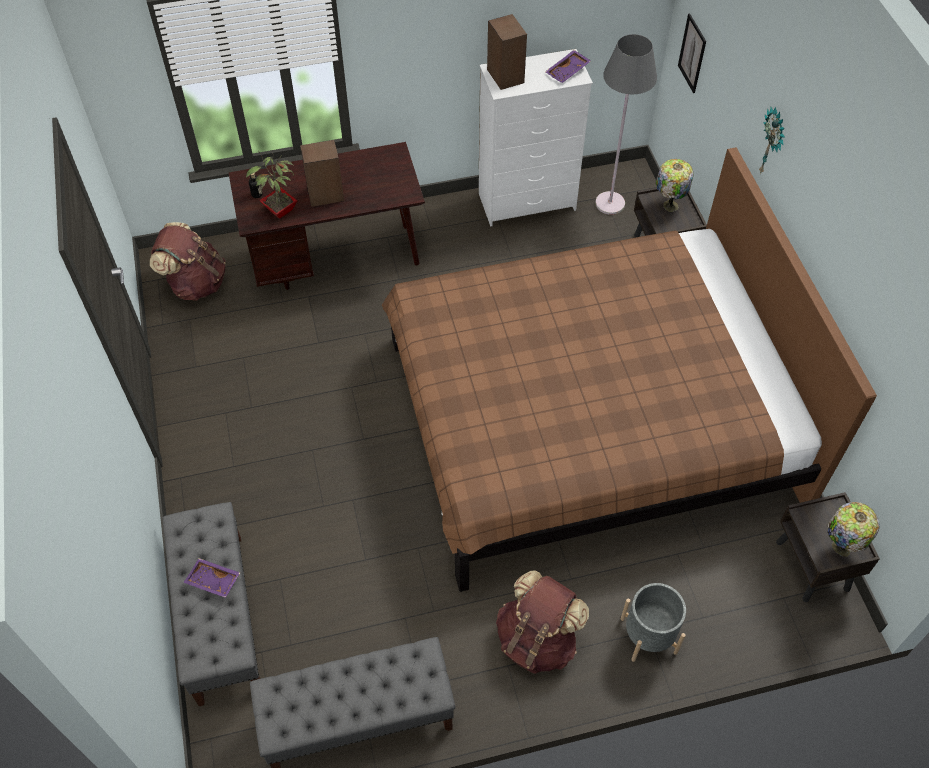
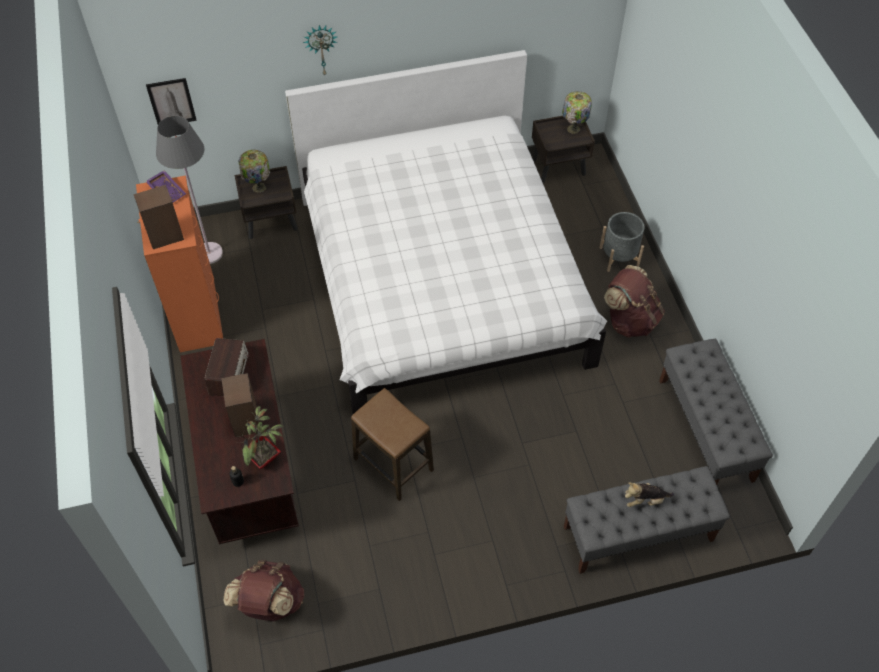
camera: 90 degrees left, 0 degrees up
(212, 581) = (644, 500): purple tray -> plush toy
(334, 375) = (393, 464): none -> stool
(381, 178) = (229, 374): none -> radio
(528, 202) = (198, 313): white dresser -> orange dresser
(588, 419) = (441, 281): brown bed -> white bed

